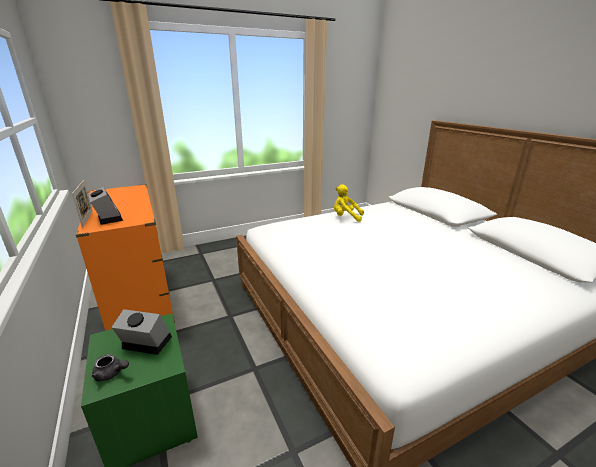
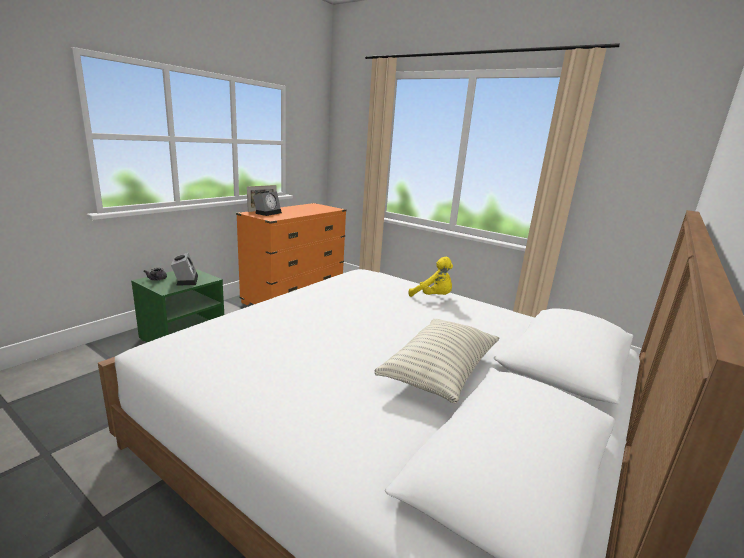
camera: 60 degrees right, 5 degrees down
(346, 217) = (433, 297): yellow plush toy -> yellow plush toy turned 135 degrees clockwise
(458, 243) = (440, 372): none -> pillow

